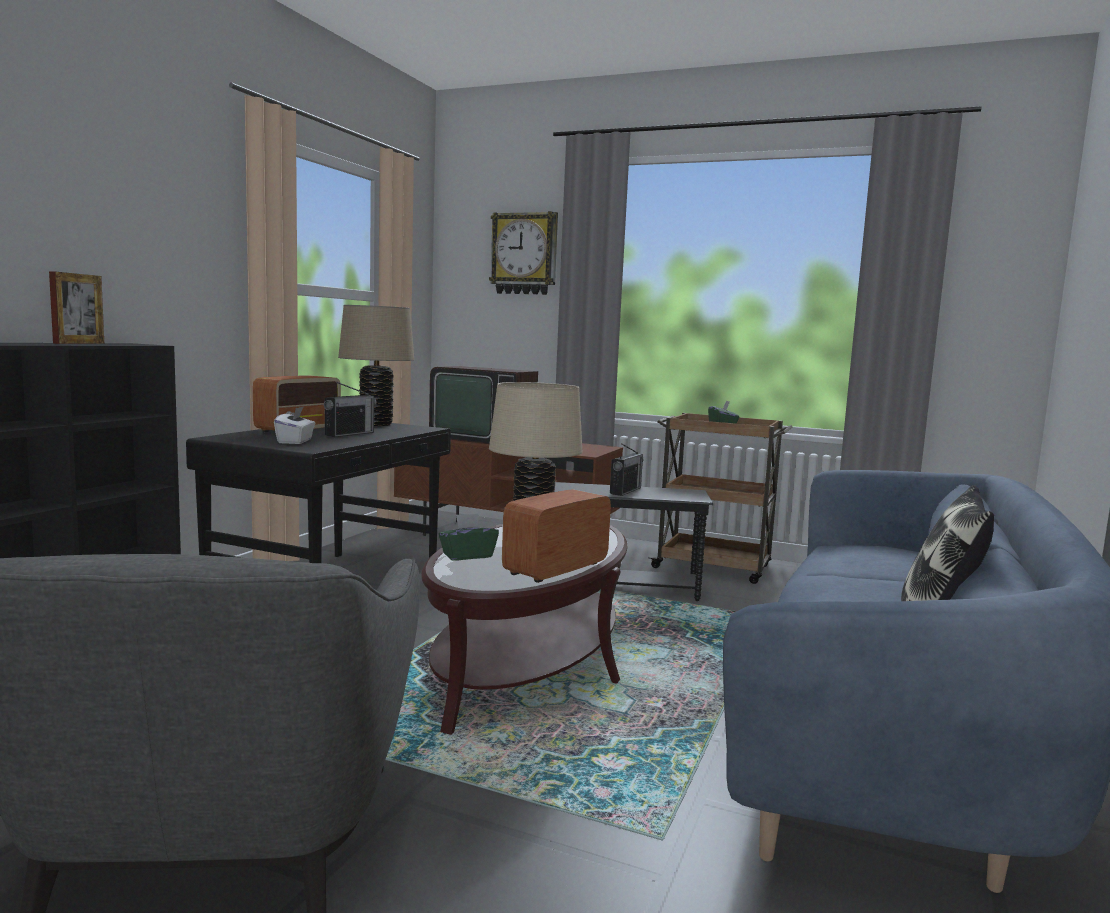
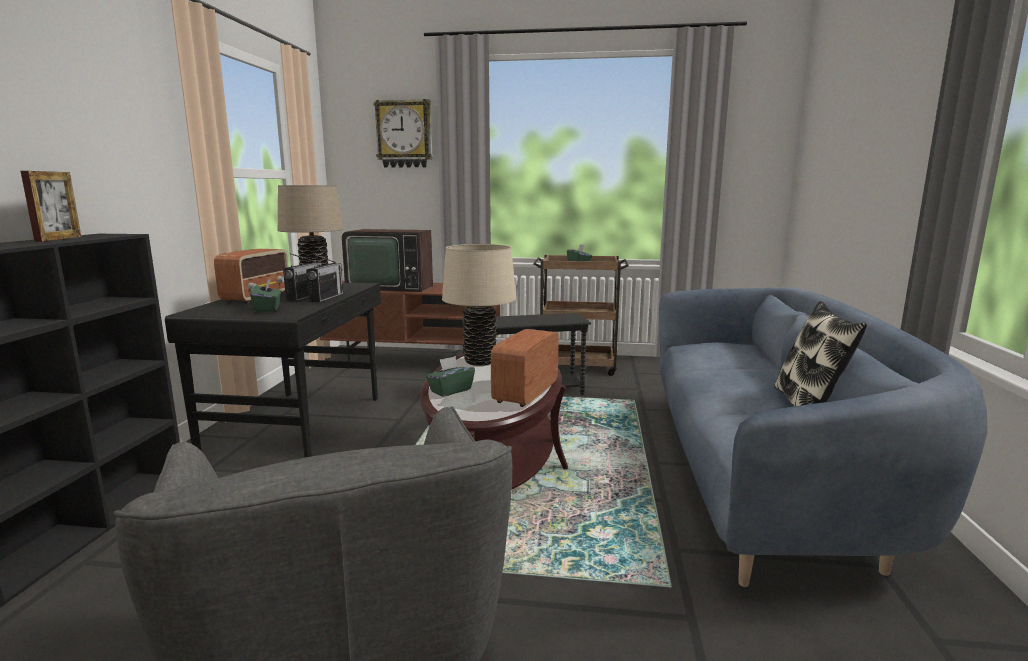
camera: 15 degrees left, 5 degrees up
(295, 441) = (268, 309): white tissue box -> green tissue box
(625, 491) = (524, 320): radio -> radio (326, 298)

